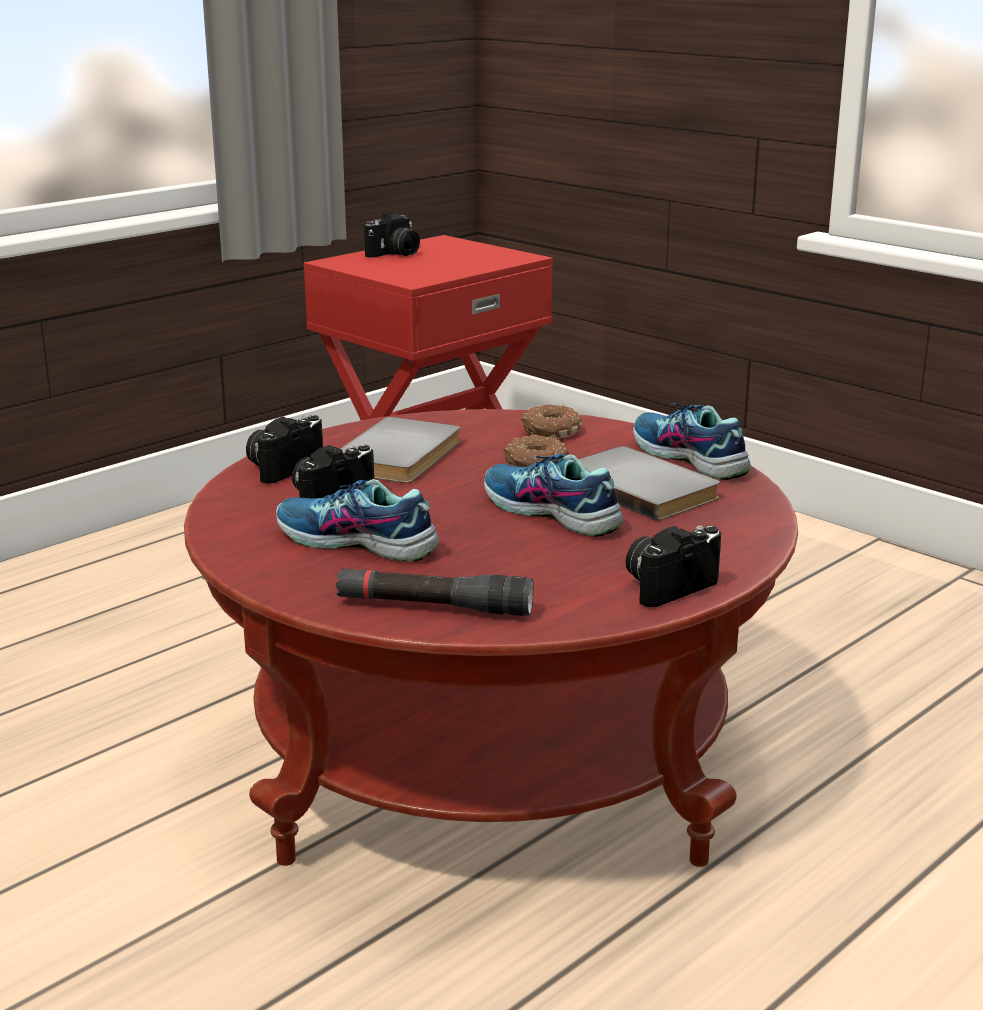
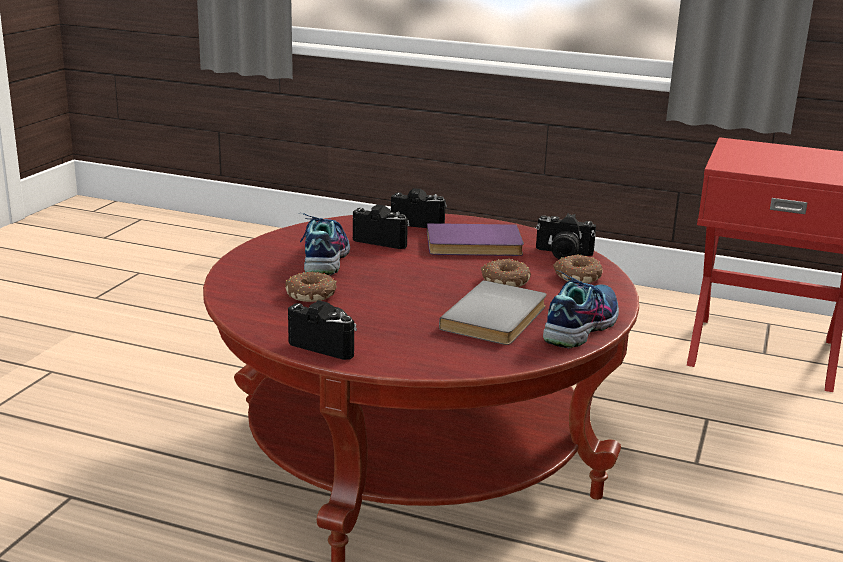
camera: 65 degrees right, 0 degrees up
(395, 254) = (788, 152): camera -> camera (562, 254)
(402, 456) = (474, 245): grey book -> purple book
(434, 606) = (250, 289): black flashlight -> none
(491, 570) = (312, 294): none -> donut
(550, 513) = (420, 297): shoe -> none

